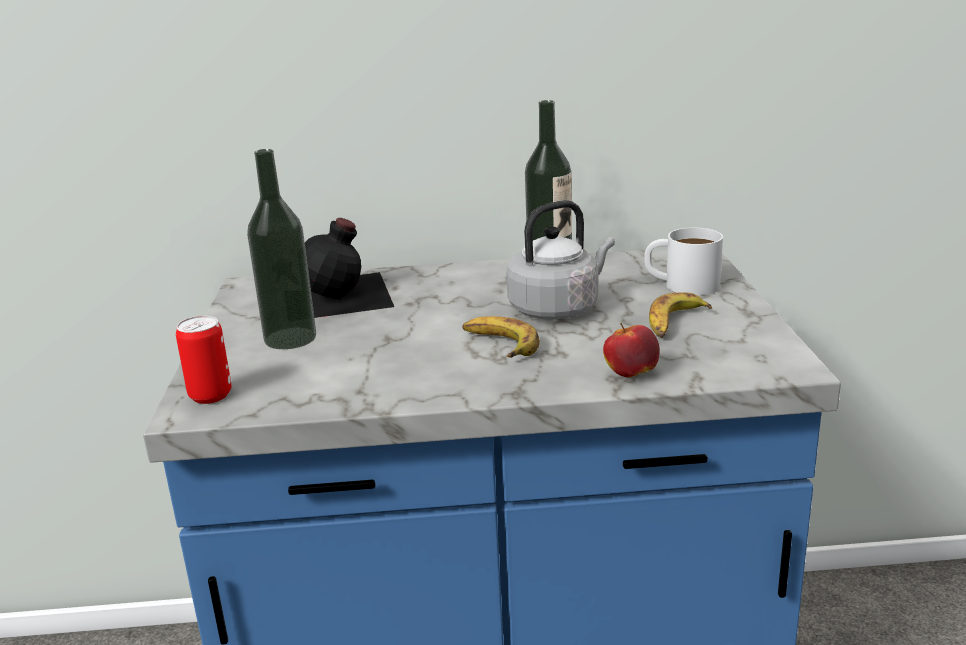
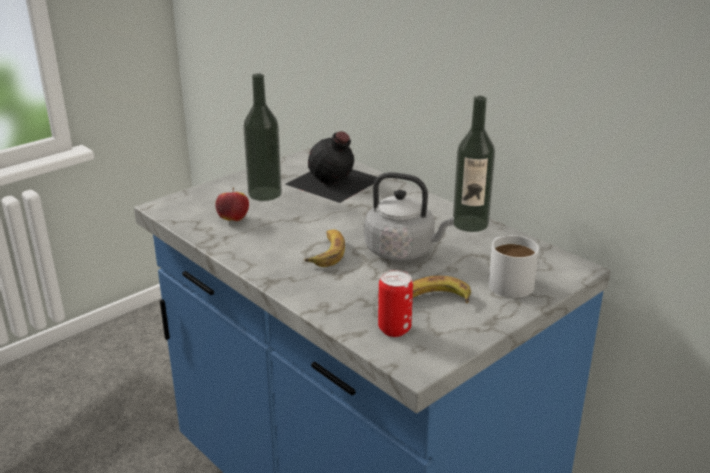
camera: 50 degrees right, 5 degrees up
(210, 395) = (182, 203): can -> can (394, 329)
(631, 374) = (336, 309): apple -> apple (233, 219)

